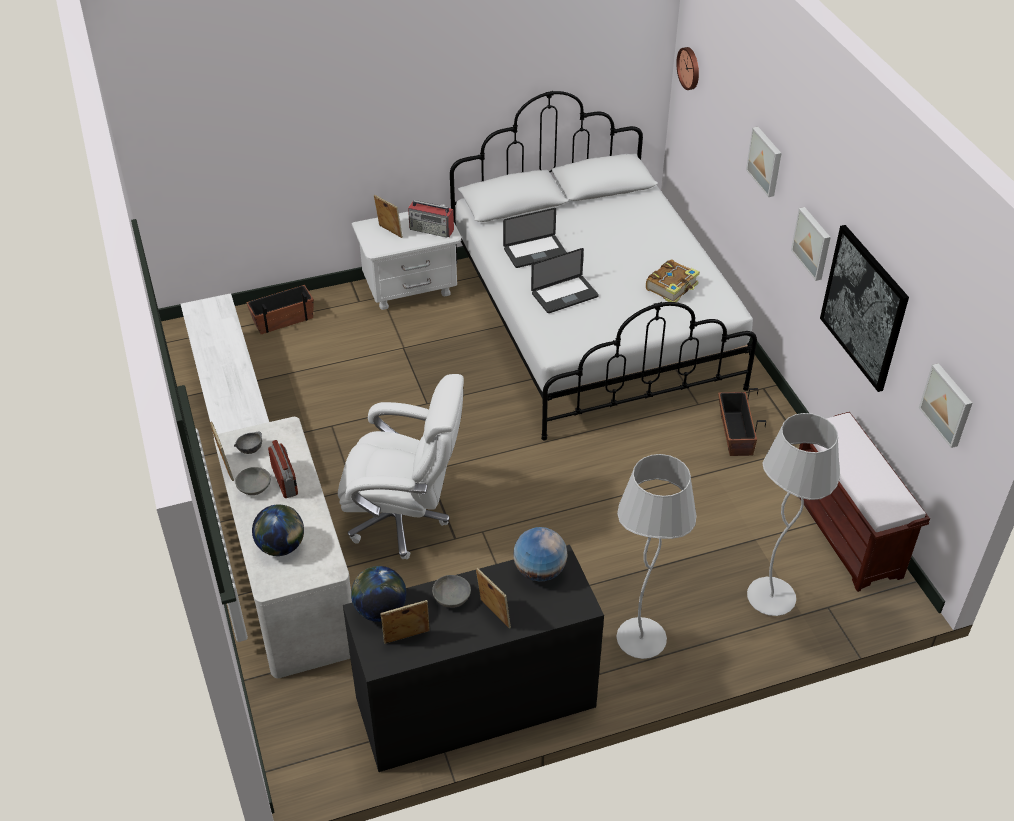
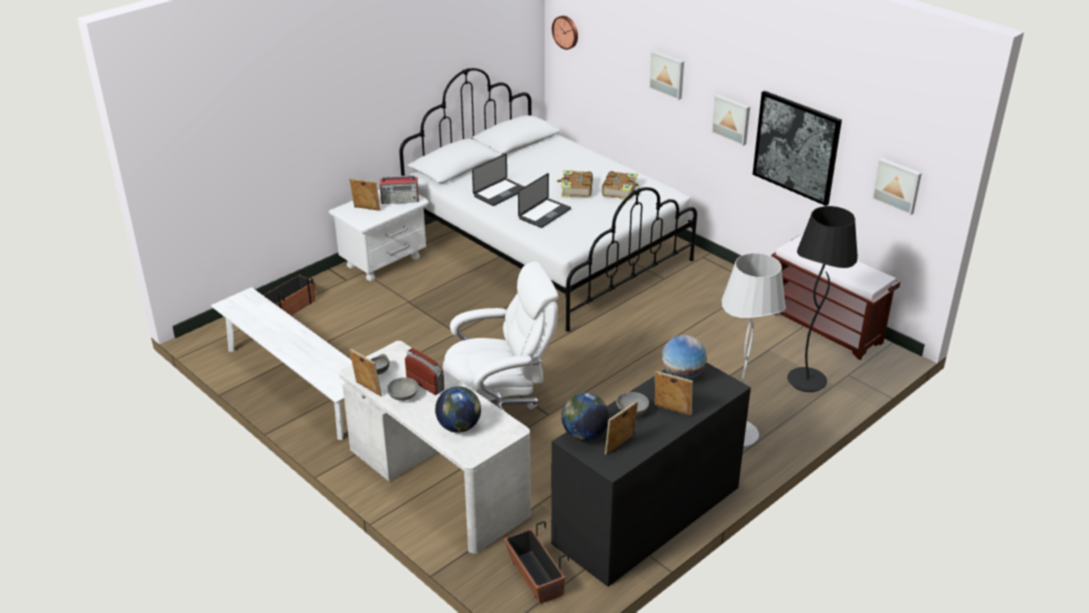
camera: 25 degrees left, 10 degrees down
(622, 271) = (575, 190): none -> book
(735, 434) = (704, 289): planter -> planter (535, 577)
(771, 598) = (806, 381): white floor lamp -> black floor lamp

